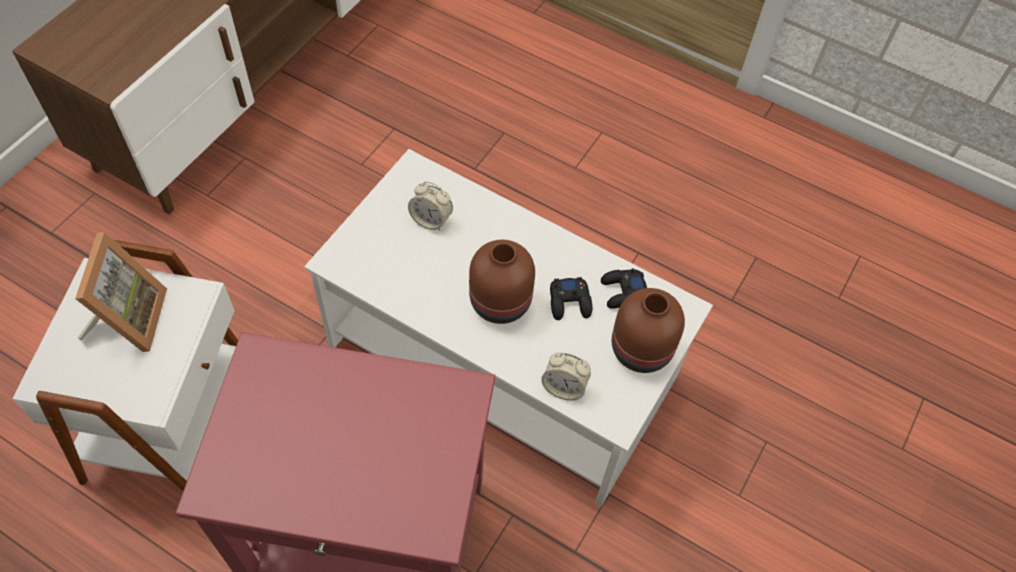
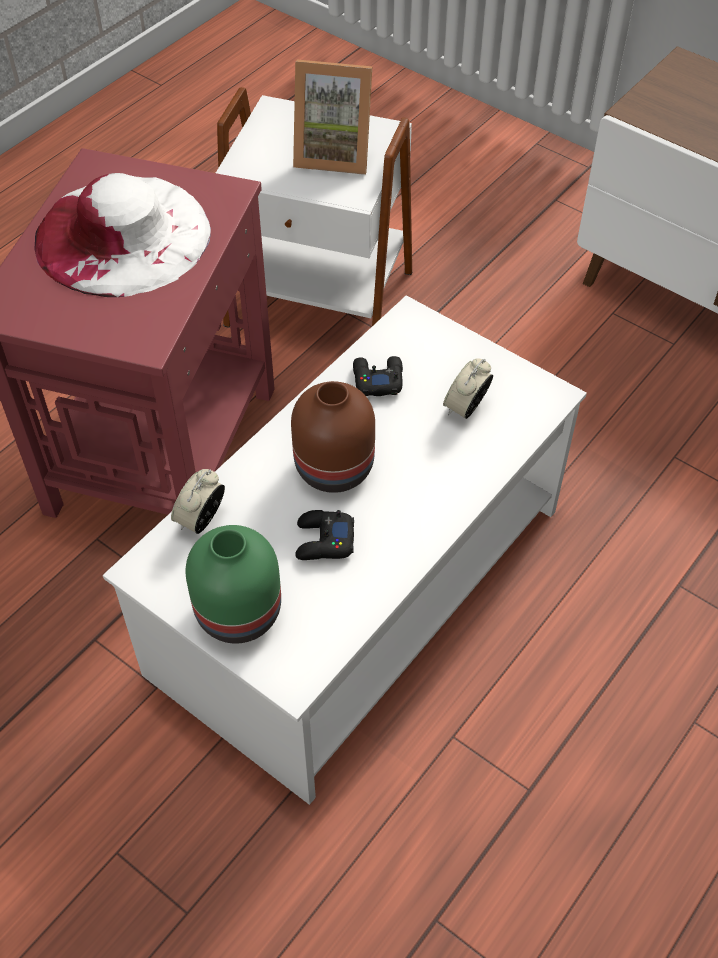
camera: 100 degrees right, 5 degrees down
(324, 439) = (123, 235): none -> white hat
(623, 292) = (332, 605): black game controller -> black game controller (377, 379)
(643, 350) = (237, 614): brown vase -> green vase

